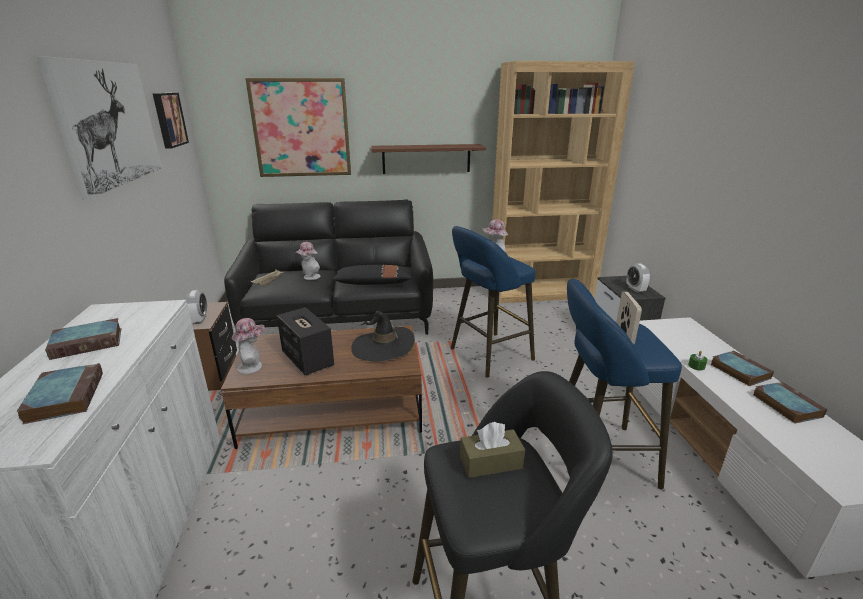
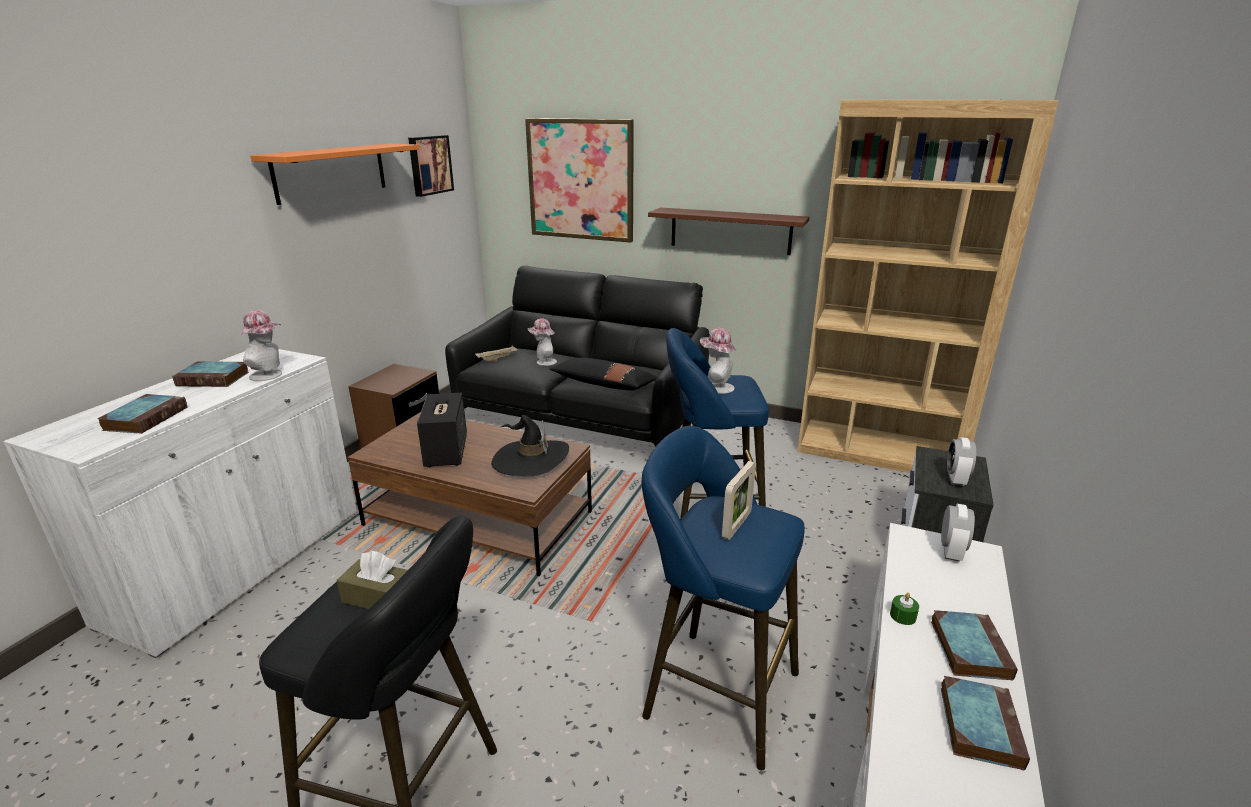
camera: 30 degrees right, 0 degrees up
(109, 124) = (331, 172): picture -> orange shelf
(199, 320) = (393, 384): alarm clock -> alarm clock (951, 551)
(253, 366) = (394, 443): hat -> hat (270, 375)

